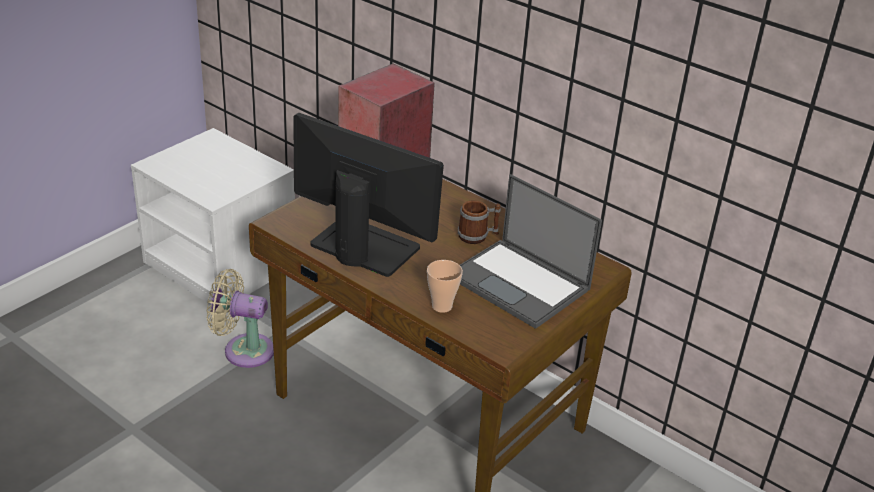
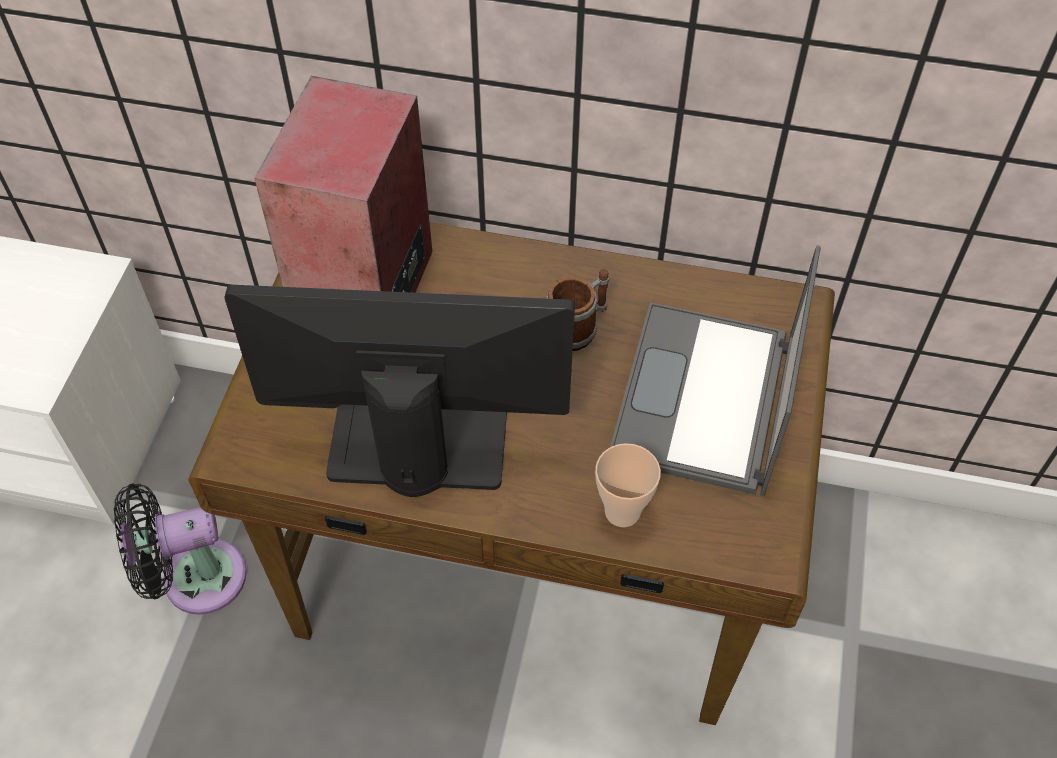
camera: 25 degrees left, 20 degrees up
(243, 350) = (195, 579): beige fan -> black fan
(520, 283) = (704, 400): laptop -> laptop turned 90 degrees clockwise

